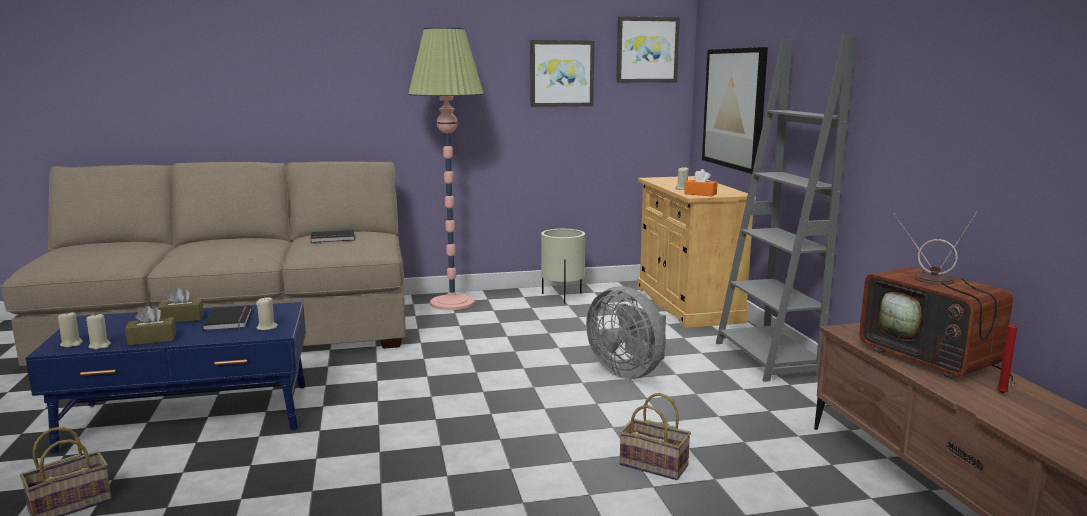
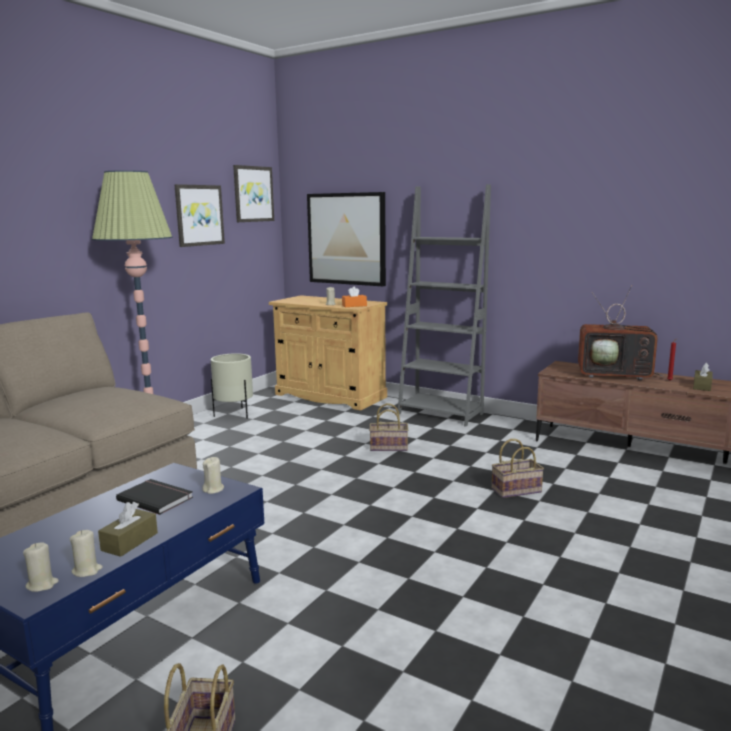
camera: 45 degrees left, 0 degrees up
(181, 319) = (96, 516): brown tissue box -> brown tissue box (702, 386)
(333, 238) = (88, 401): black book -> none
(628, 372) = (389, 447): grey fan -> basket

